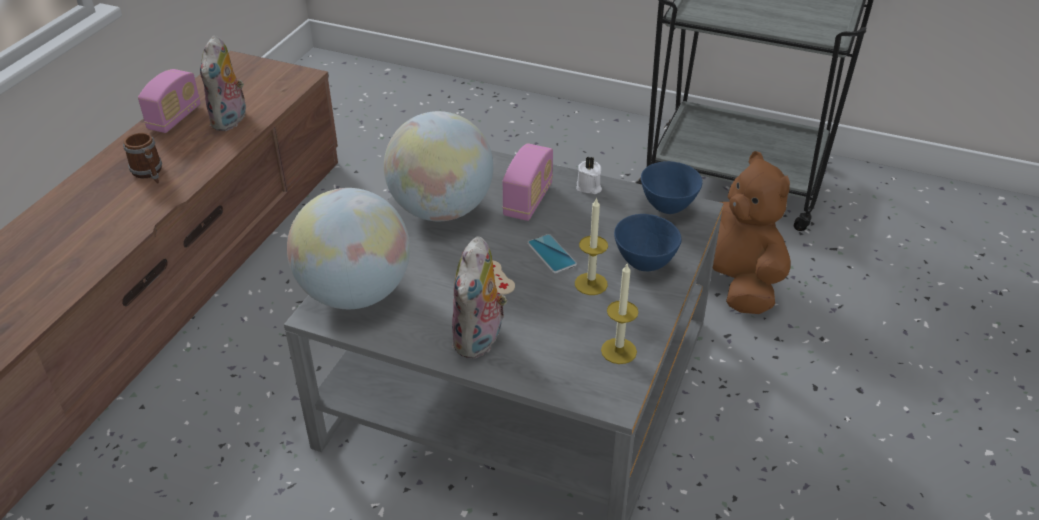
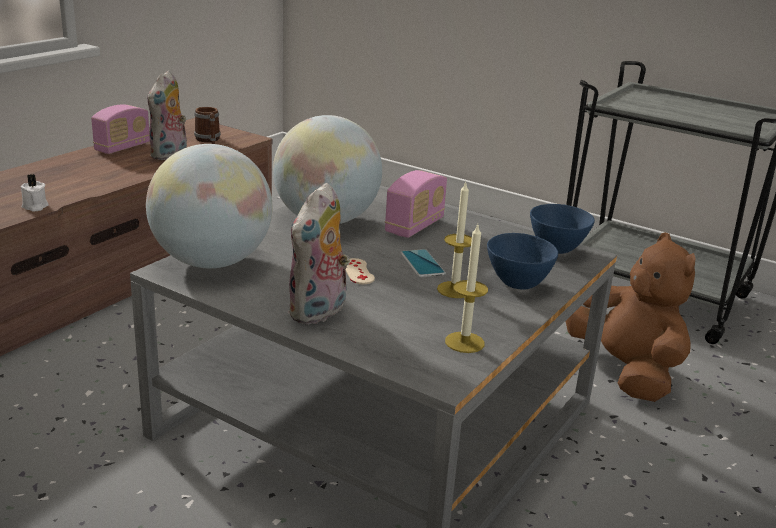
camera: 10 degrees right, 15 degrees down
(149, 173) = (79, 175): mug -> mug (209, 140)
(589, 187) = (480, 226): white candle -> white candle (34, 207)

